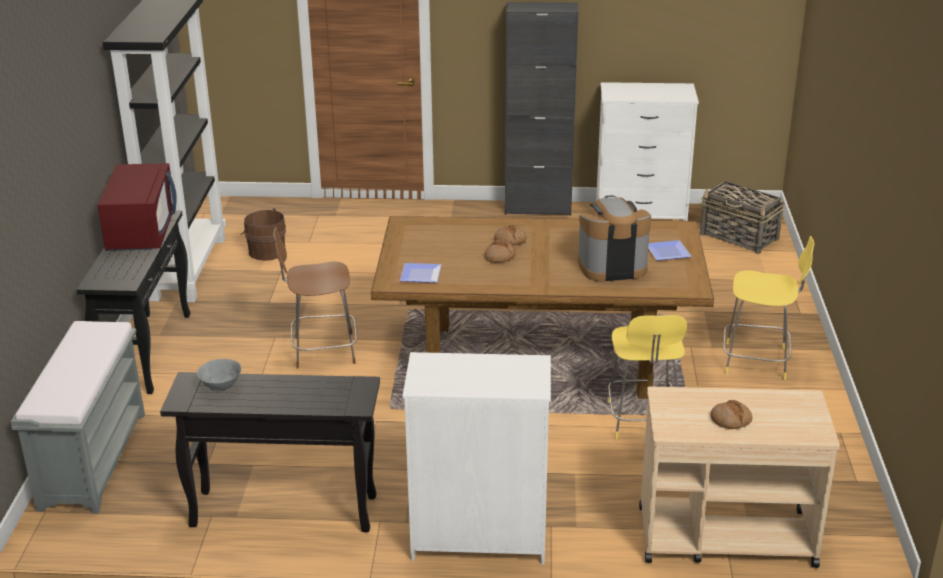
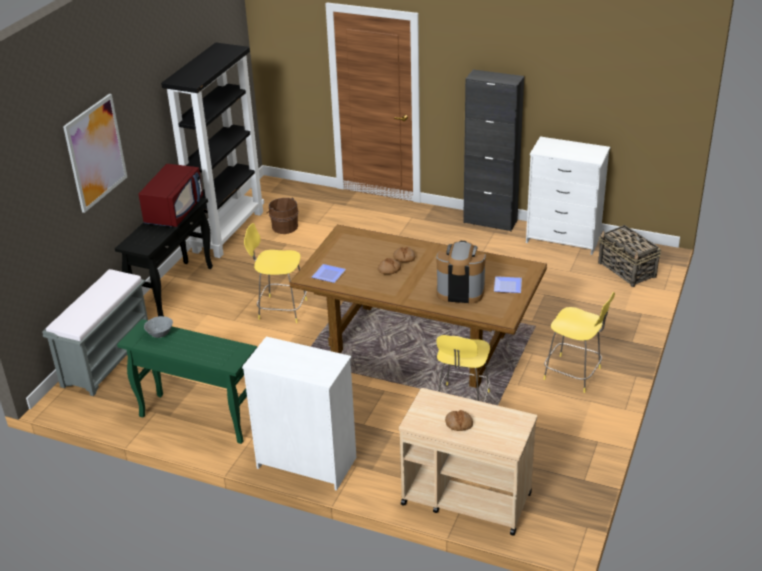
camera: 20 degrees right, 5 degrees up
(44, 138) = (95, 152): none -> picture
(282, 511) = (198, 418): black console table -> green console table
(321, 350) = (281, 309): brown stool -> yellow stool

